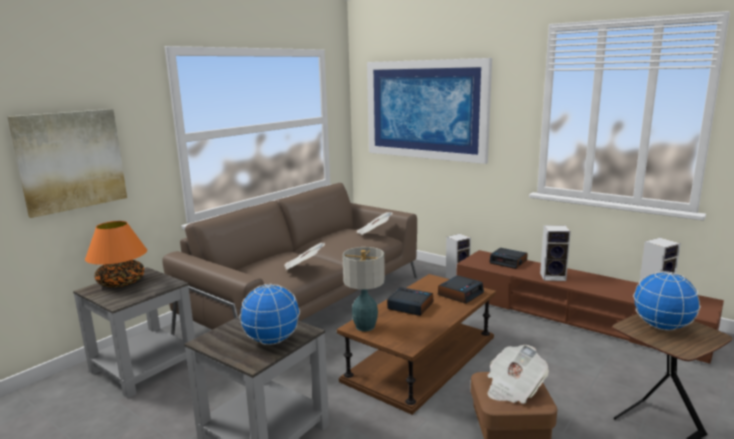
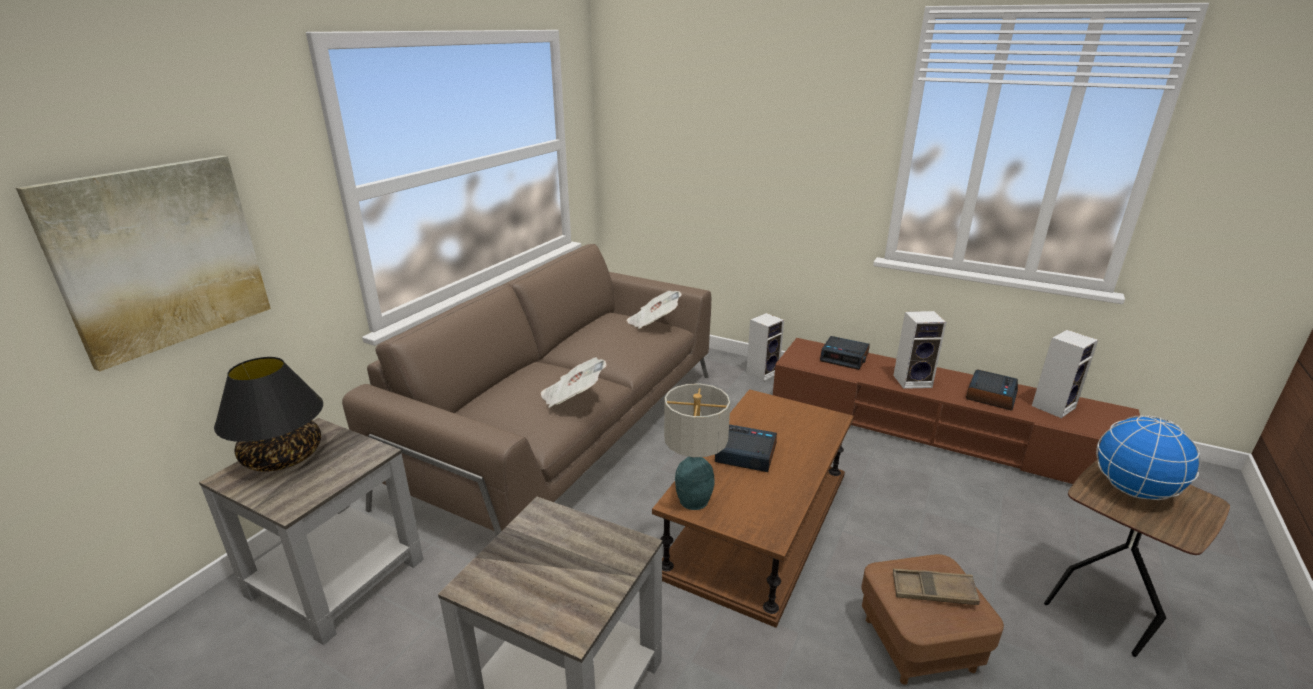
camera: 10 degrees left, 10 degrees up
(121, 282) = (284, 457): orange table lamp -> black table lamp
(272, 340) = (586, 572): globe -> none
(425, 109) = (718, 130): picture -> none
(460, 294) = (807, 425): alarm clock -> alarm clock (990, 395)
(513, 388) = (933, 591): newspaper -> brown tray

